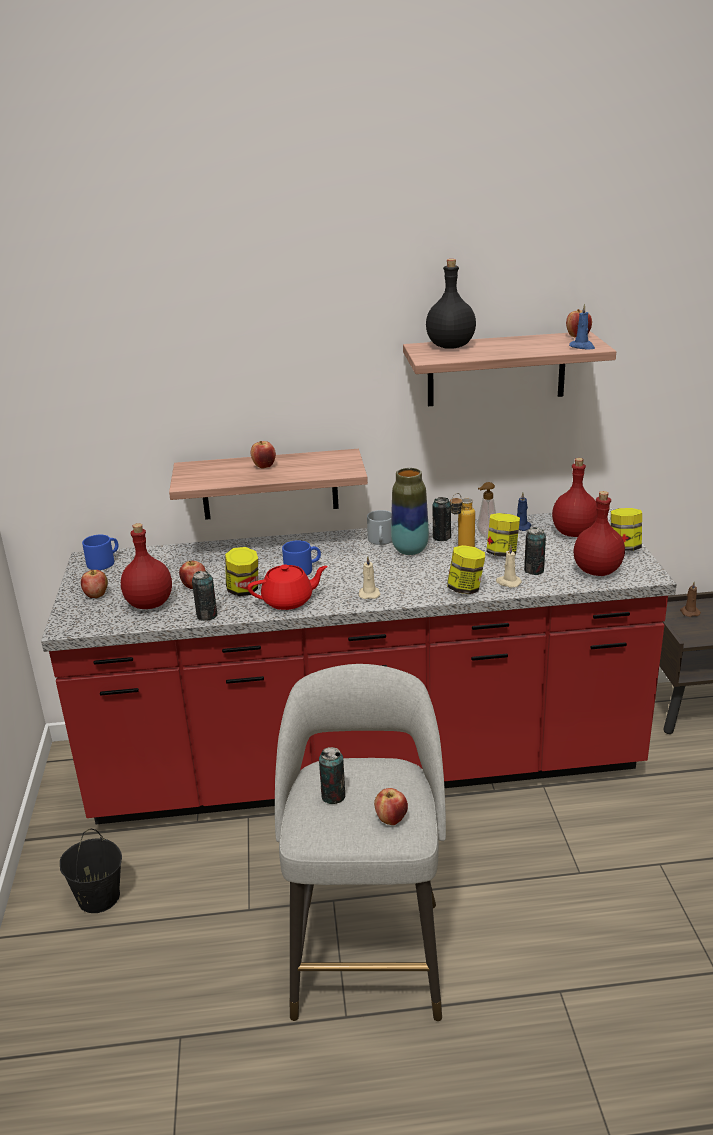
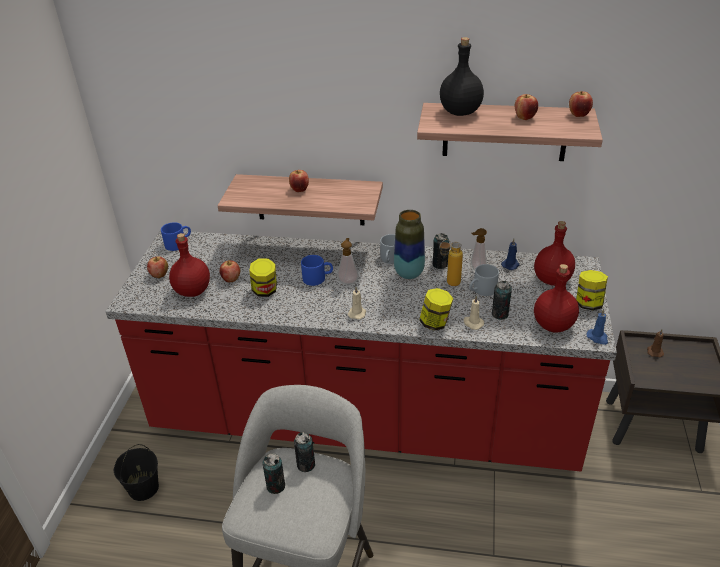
camera: 15 degrees right, 10 degrees up
(207, 616) = (228, 311): can -> can (306, 465)
(289, 601) = (293, 308): red teapot -> none
(342, 567) = (348, 281): none -> soap dispenser
(391, 819) = (309, 519): apple -> apple (524, 118)
(502, 553) = (482, 290): jar -> grey mug
(582, 347) = (574, 130): blue candle -> blue candle (597, 338)

